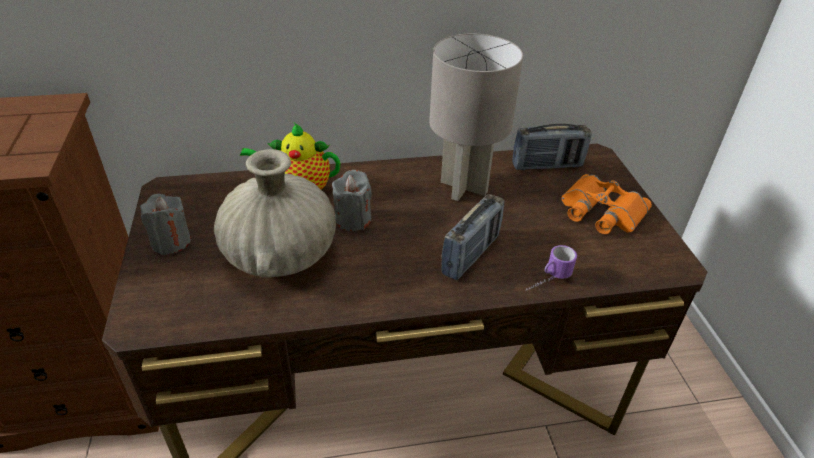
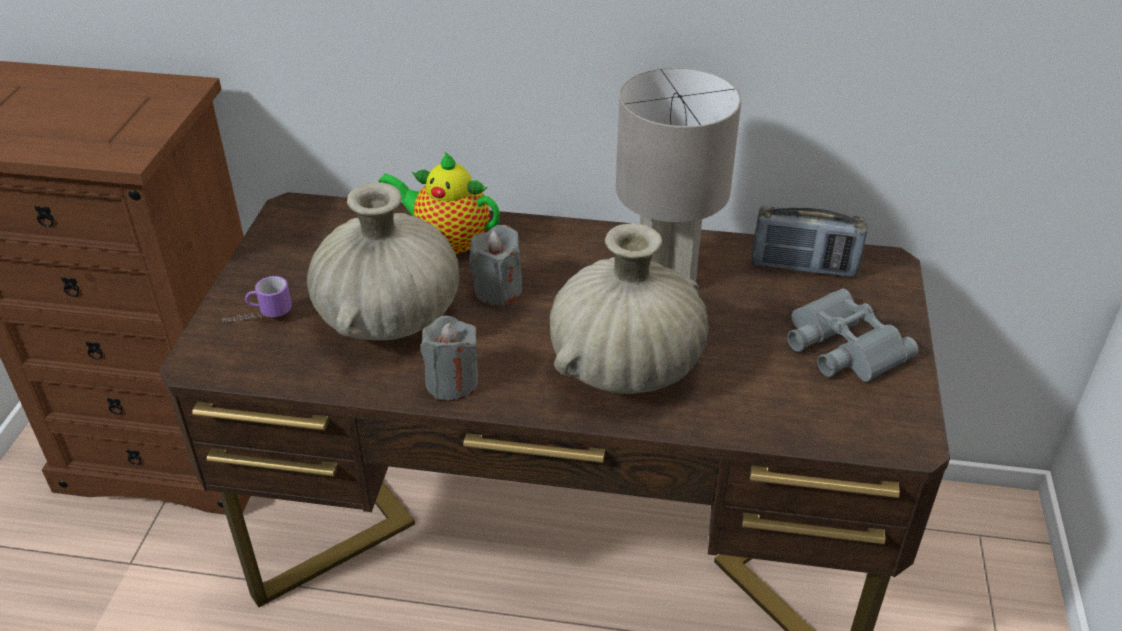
camera: 20 degrees right, 0 degrees up
(171, 242) = (272, 275): grey candle -> grey candle (452, 382)
(471, 255) = (625, 365): radio -> beige vase
(546, 281) = (707, 420): mug -> mug (258, 318)
(600, 212) = (841, 346): orange binoculars -> grey binoculars

